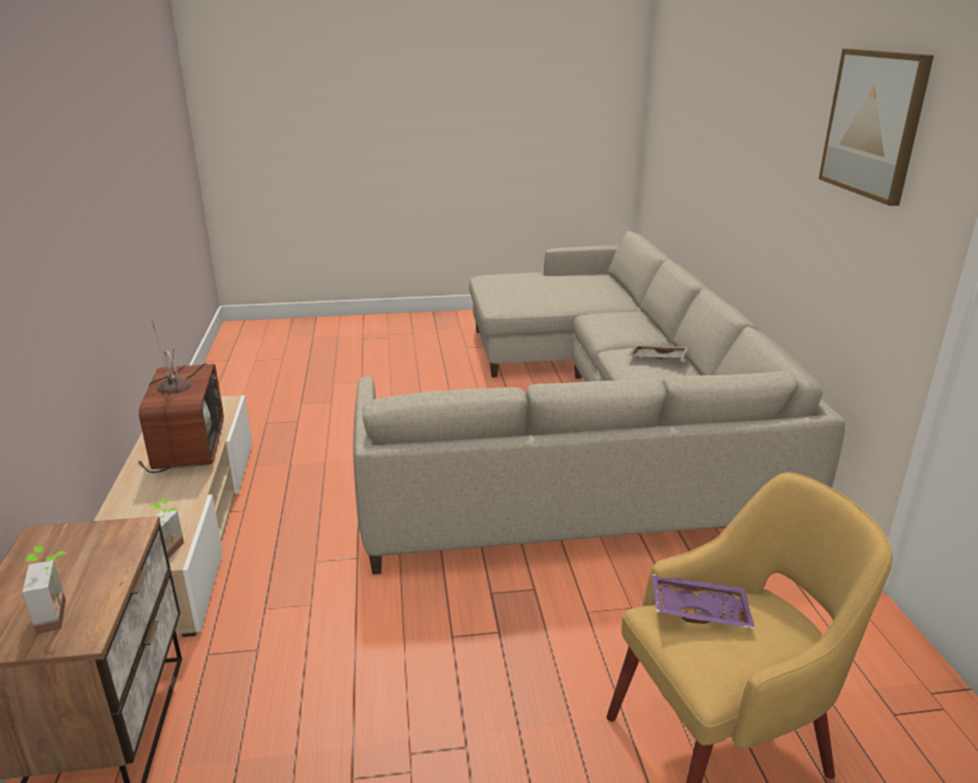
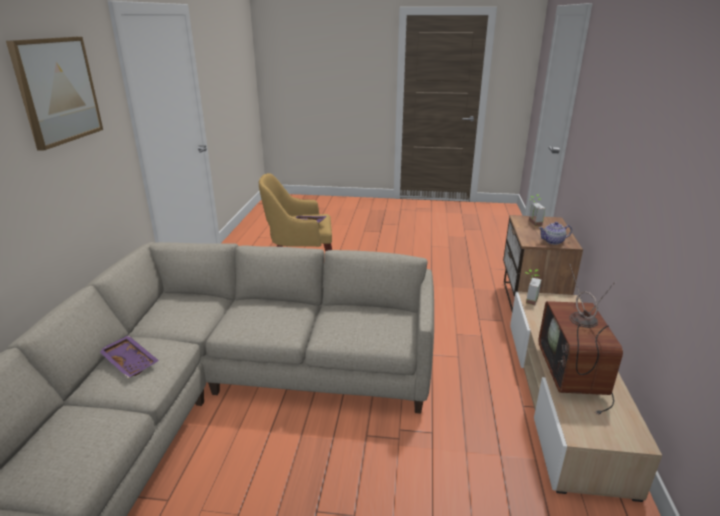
camera: 165 degrees left, 0 degrees up
(72, 540) = (553, 241): none -> teapot
(657, 359) = (131, 361): grey tray -> purple tray

